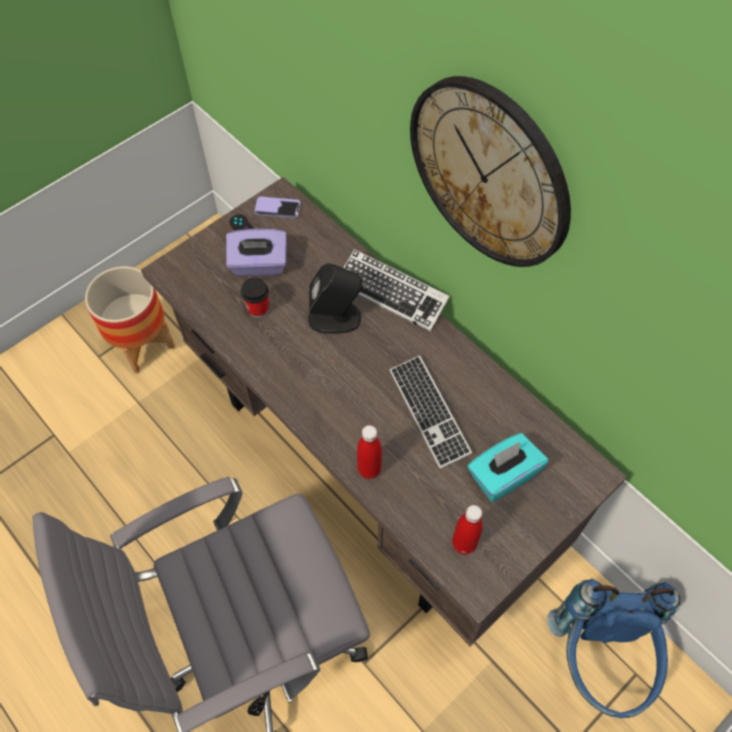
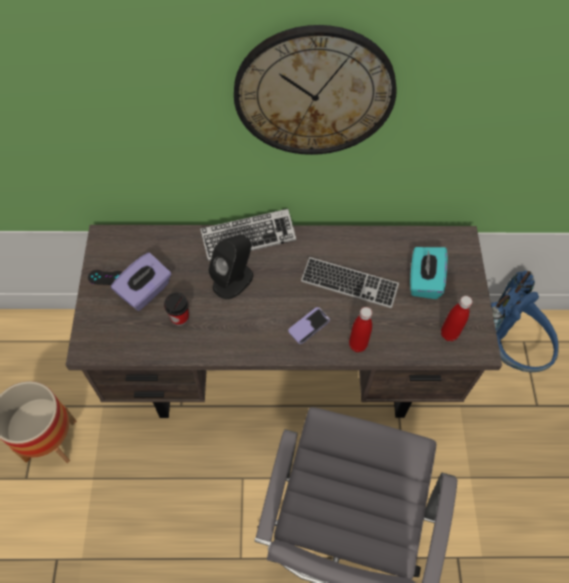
camera: 50 degrees left, 0 degrees up
(277, 208) = (112, 247): phone -> phone (309, 326)

